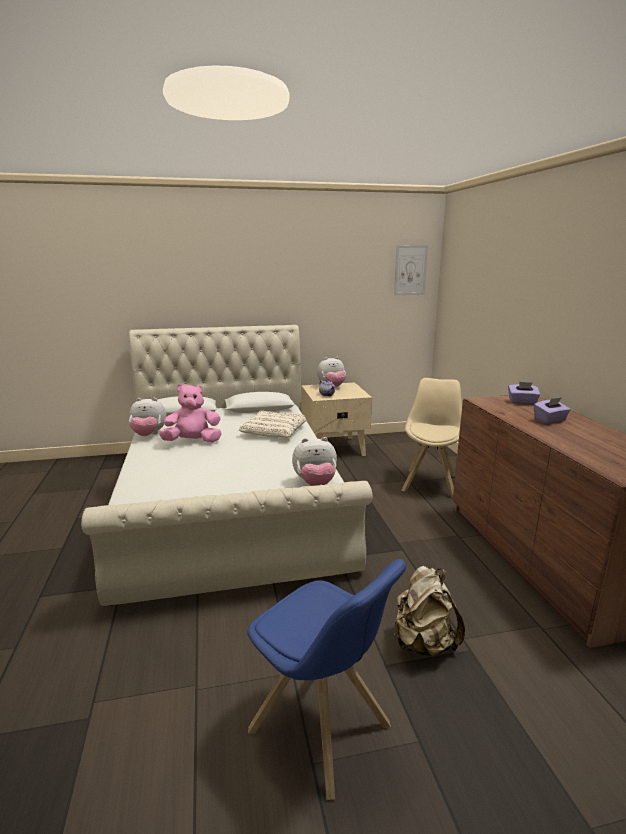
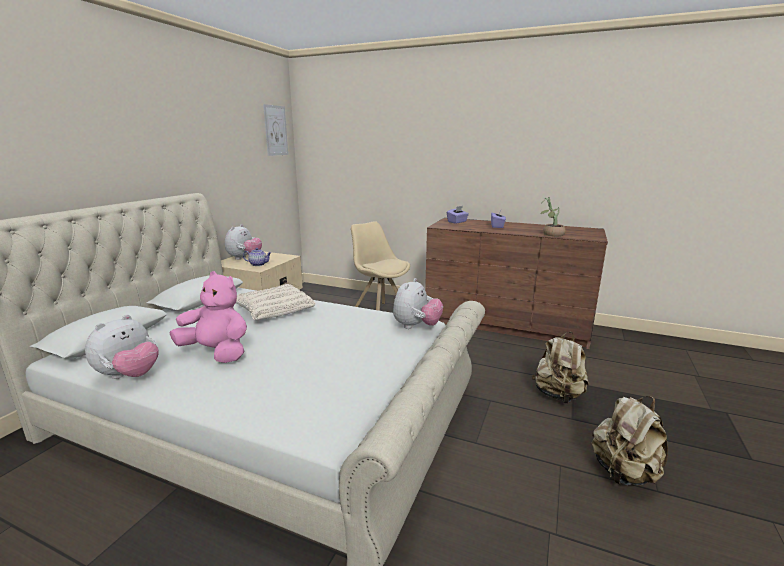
camera: 55 degrees left, 0 degrees up
(193, 441) = (217, 353): pink plush toy -> pink plush toy turned 90 degrees clockwise
(321, 728) = (624, 473): blue chair -> beige backpack
(576, 450) = (550, 234): none -> potted plant

